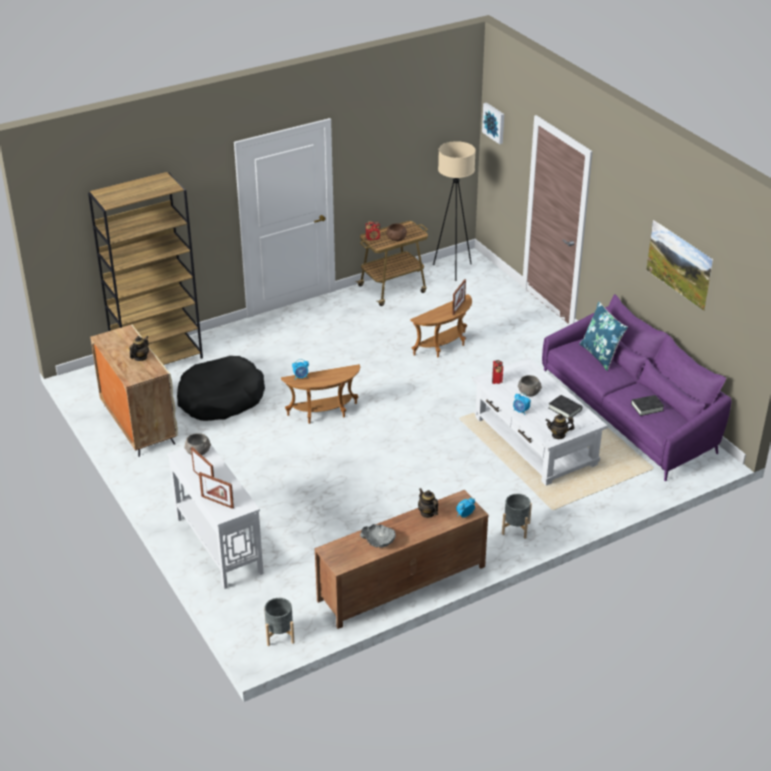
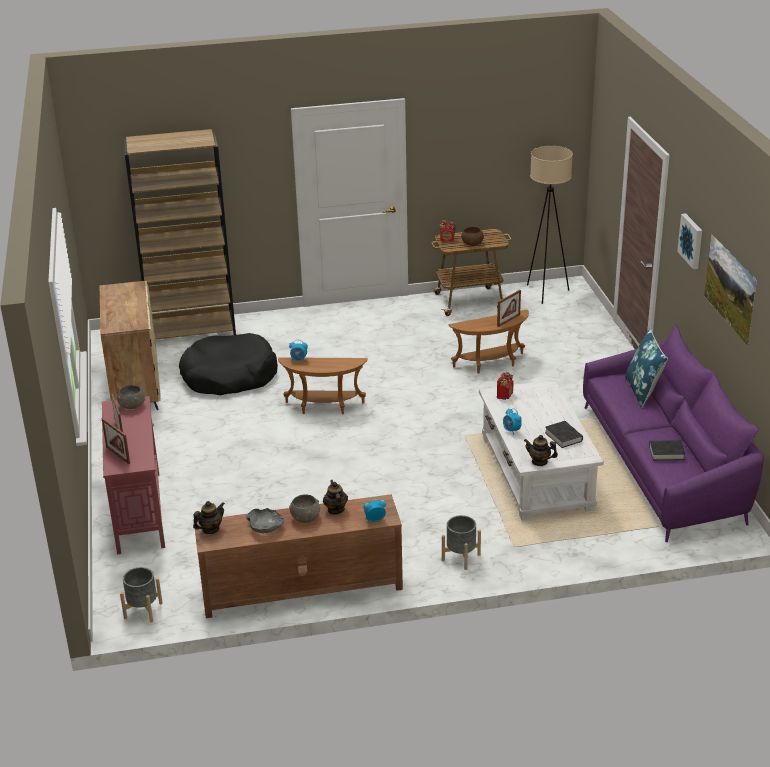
camera: 20 degrees right, 5 degrees down
(140, 357) = (132, 310): teapot -> teapot (210, 529)
(219, 544) = (139, 511): white console table -> red console table
(494, 122) = (600, 129): picture -> picture (692, 241)
(529, 392) = (532, 413): grey bowl -> grey bowl (305, 517)

